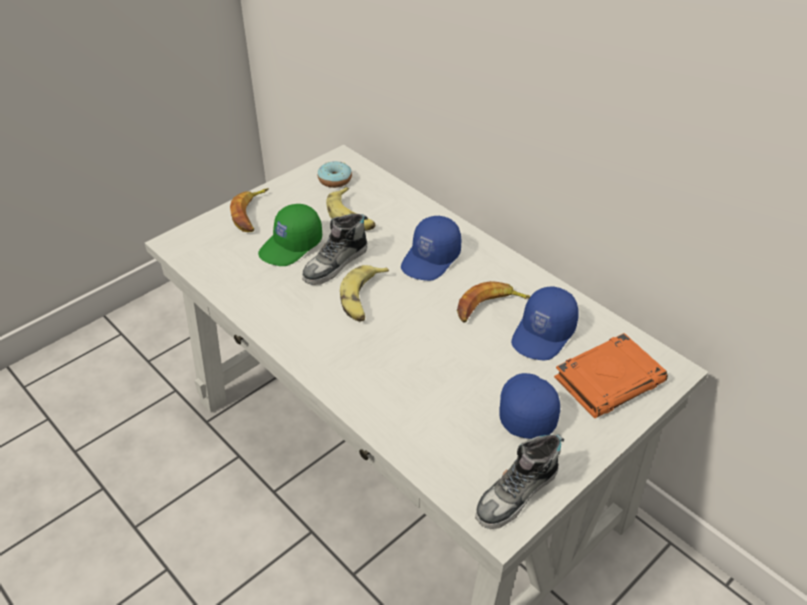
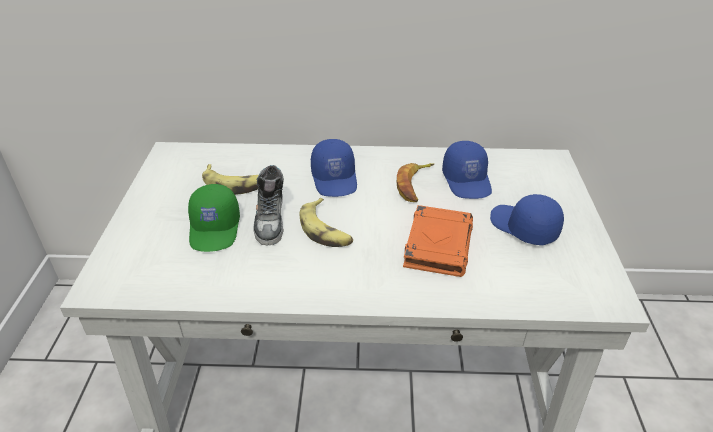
camera: 45 degrees left, 5 degrees down
(251, 214) = (143, 226): banana -> none
(335, 180) = (185, 167): donut -> none
(517, 494) = (593, 277): shoe -> none
(609, 379) = (535, 183): orange book -> orange book (438, 244)

